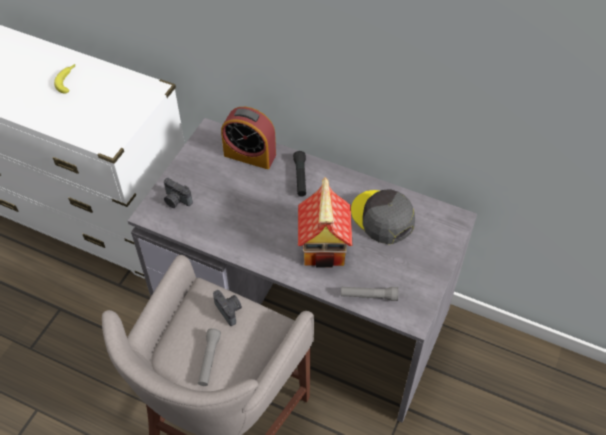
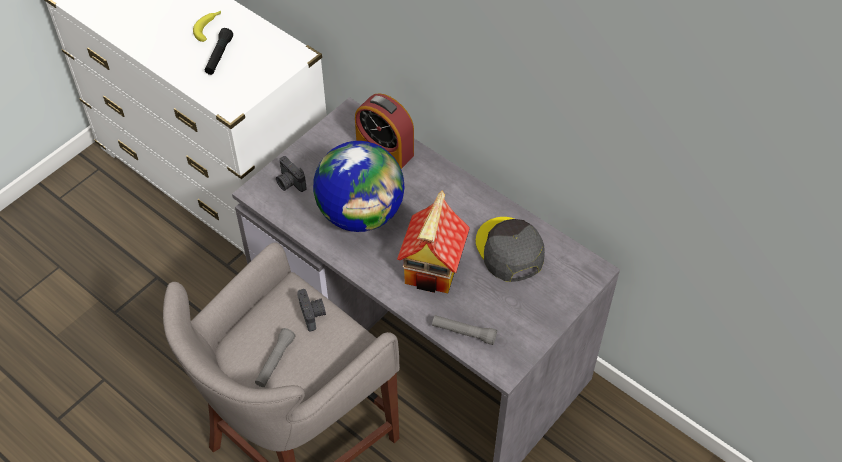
camera: 15 degrees right, 0 degrees up
(247, 213) = (361, 213): none -> globe
(300, 177) = (432, 186): black flashlight -> black flashlight (219, 56)

